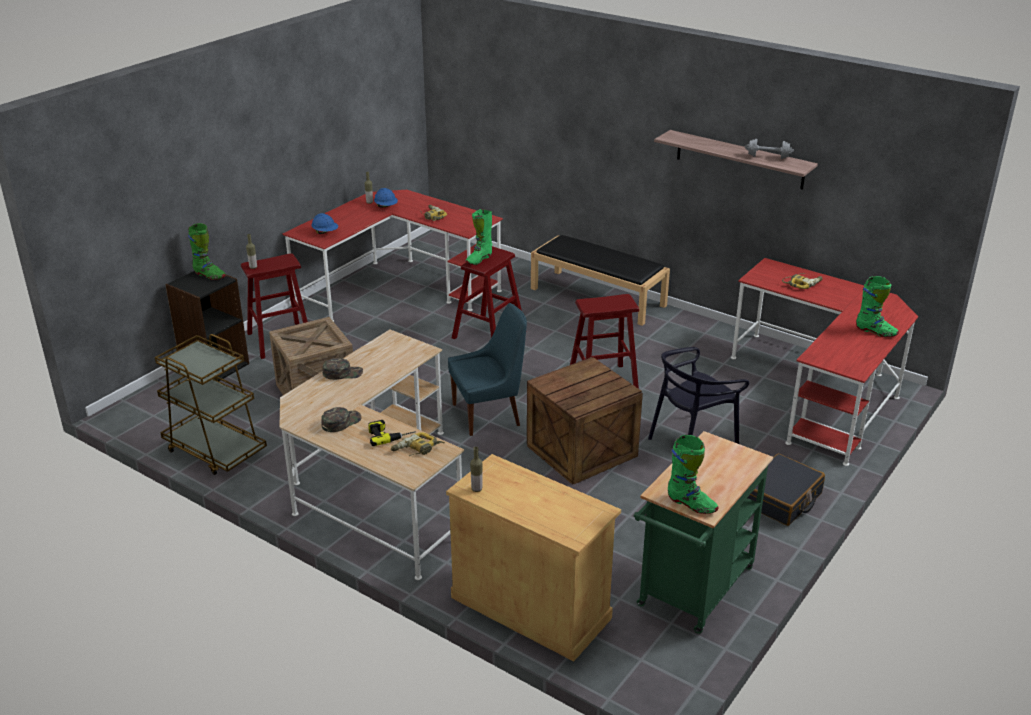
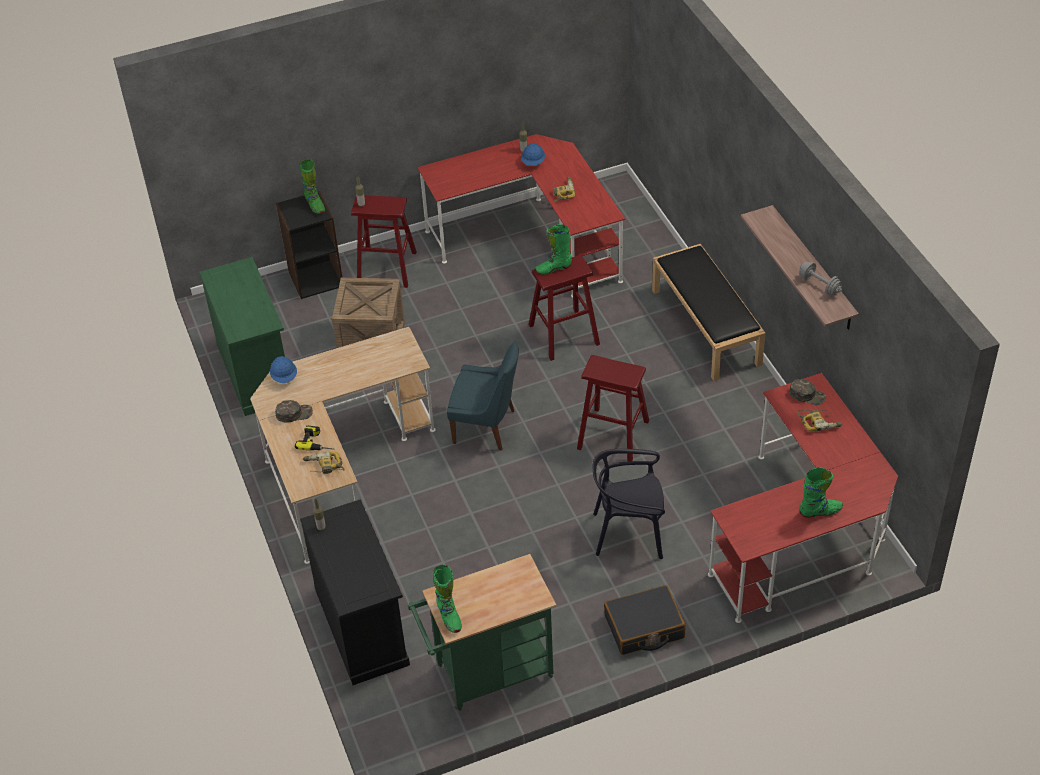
camera: 35 degrees right, 15 degrees up
(215, 450) = (255, 372): brown cart -> green cabinet
(325, 232) = (453, 180): blue hard hat -> blue hard hat (284, 377)
(343, 373) = (335, 361): green cap -> green cap (807, 395)
(531, 607) = (362, 626): beige cabinet -> black cabinet
(581, 451) = (527, 500): crate -> none
(876, 332) = (820, 511): green boot -> green boot turned 75 degrees counterclockwise

